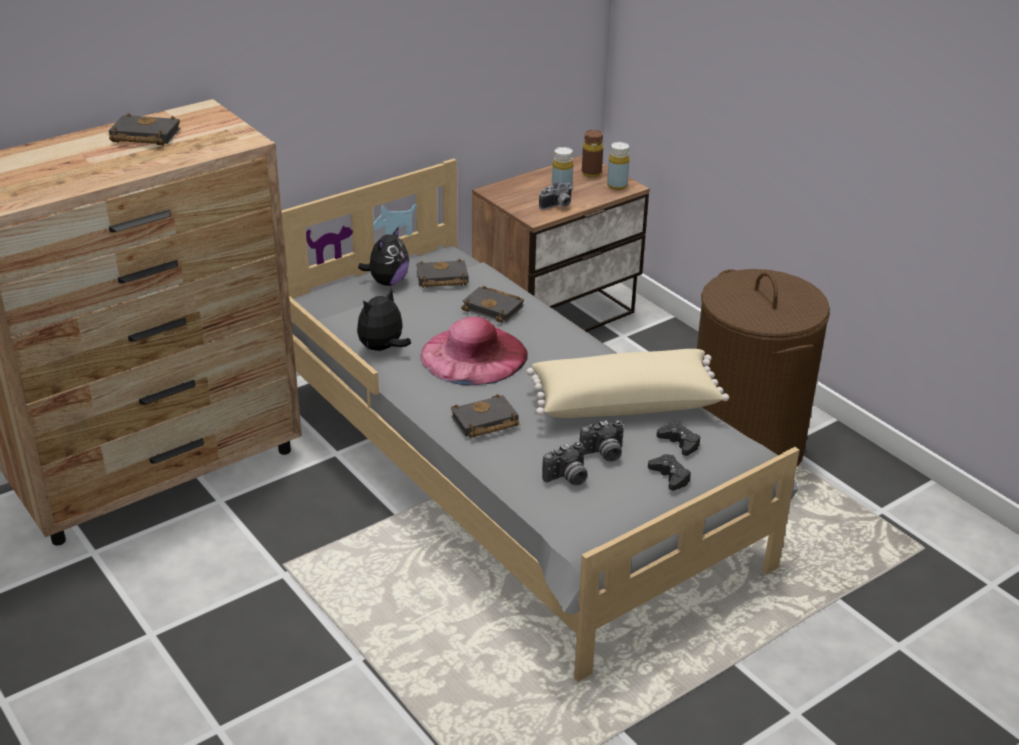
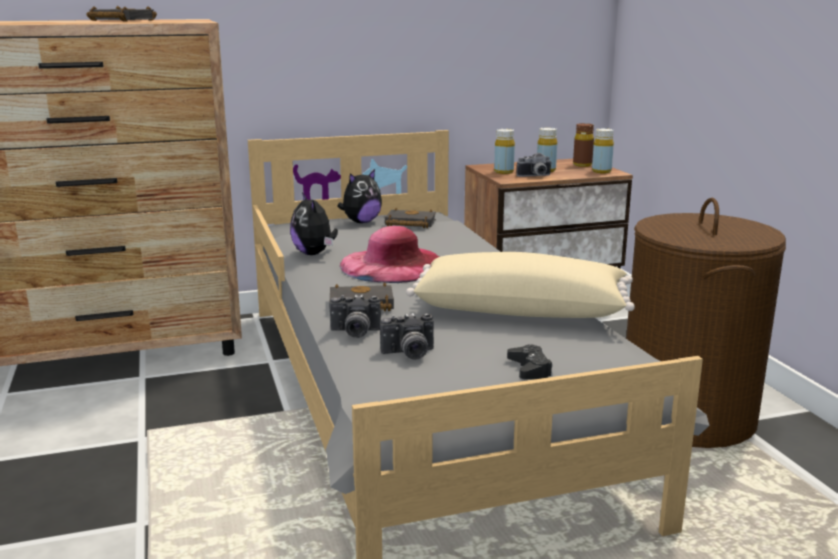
camera: 20 degrees right, 15 degrees down
(382, 349) = (314, 253): plush toy -> plush toy turned 90 degrees counterclockwise
(495, 308) = (442, 242): black book -> none
(521, 201) = (503, 172): none -> yellow bottle
(603, 454) = (466, 342): camera -> camera (354, 333)
(679, 443) = (561, 345): black game controller -> none

